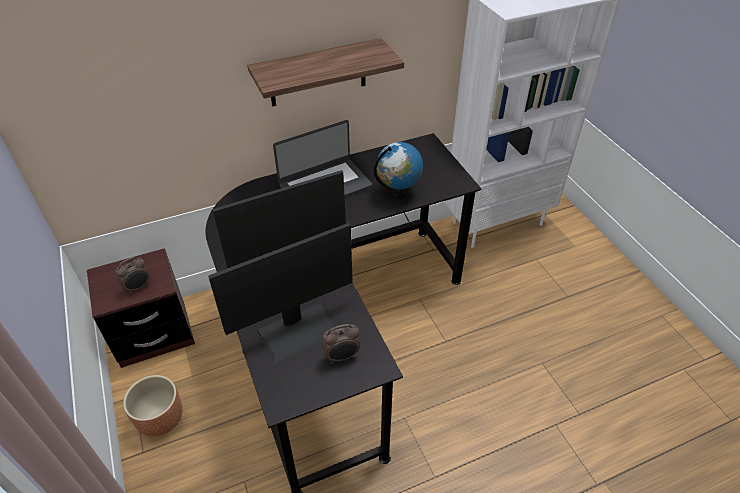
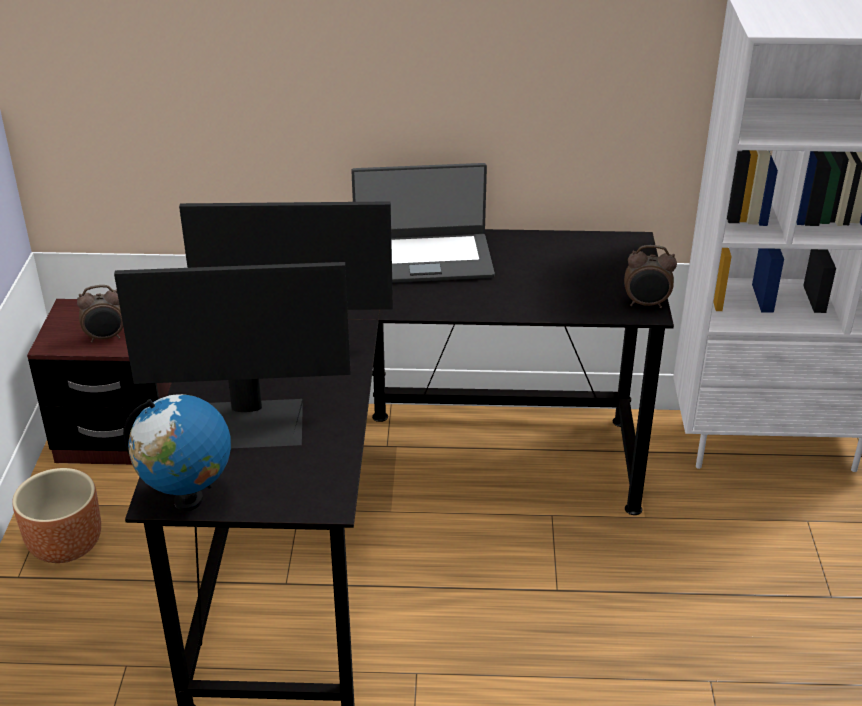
camera: 25 degrees right, 10 degrees down
(317, 73) = (450, 77): shelf -> none
(342, 357) = (284, 473): alarm clock -> alarm clock (646, 304)
(398, 192) = (529, 296): globe -> globe (188, 500)

